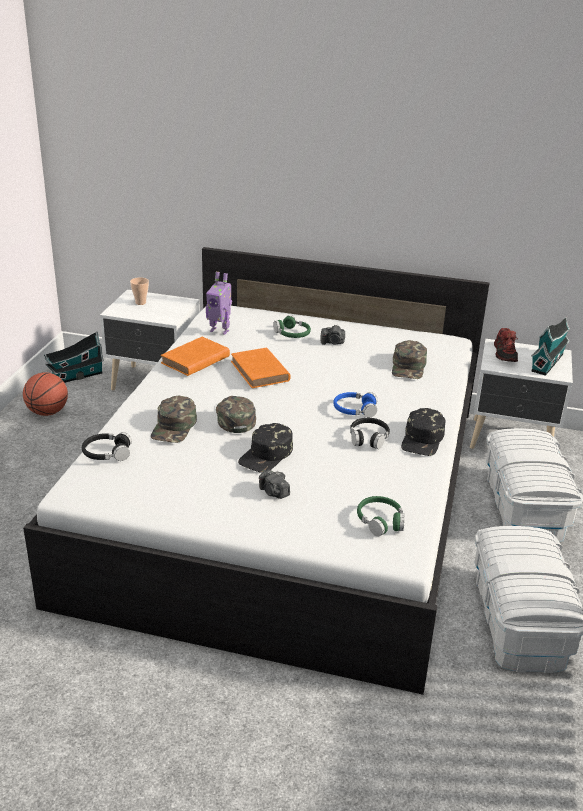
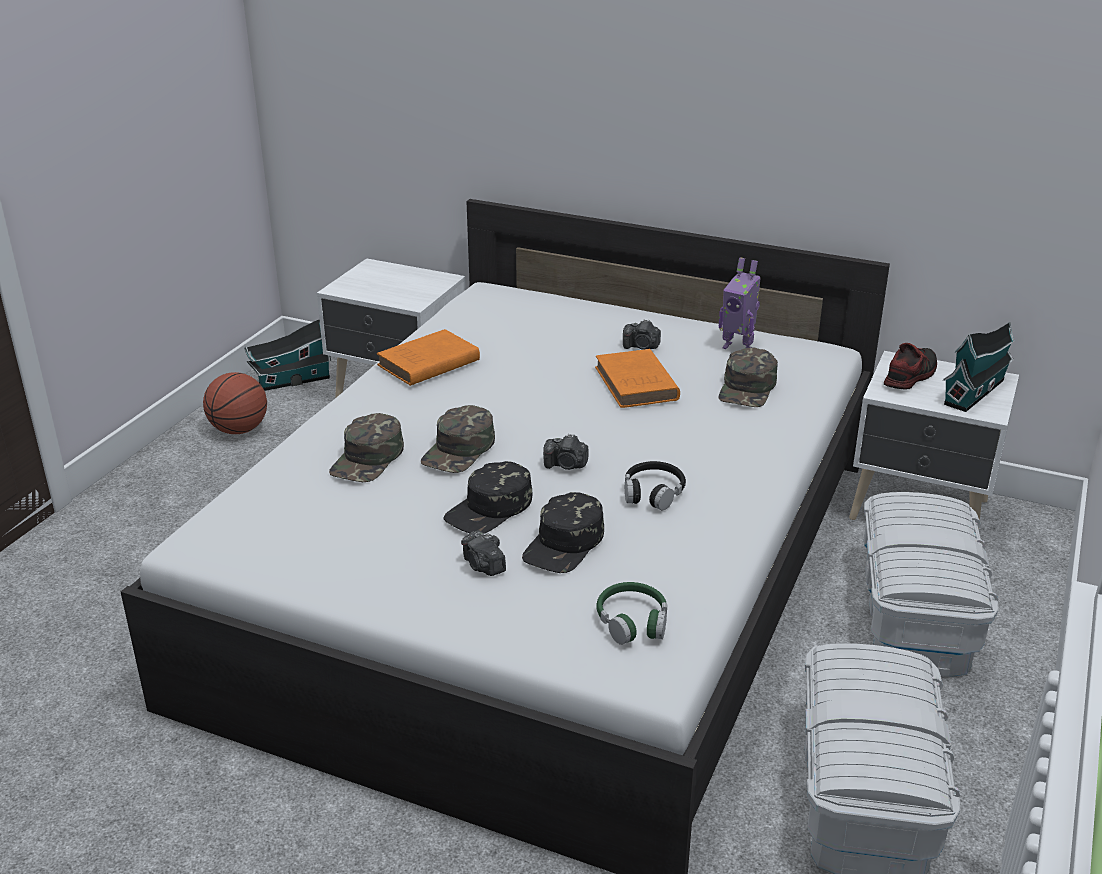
camera: 10 degrees right, 0 degrees up
(107, 453) = (259, 492): black headphones -> none
(140, 303) = (379, 278): cup -> none
(220, 330) = (478, 321): toy robot -> toy robot (737, 347)
(234, 417) = (459, 450): green cap -> green cap turned 150 degrees counterclockwise
(260, 372) = (518, 385): orange book -> orange book (637, 385)
(292, 334) = (584, 331): green headphones -> none
(307, 423) = (566, 465): none -> camera
(354, 410) = (644, 449): blue headphones -> none
(423, 439) = (737, 500): black cap -> black cap (565, 544)
(505, 354) = (909, 376): shoe -> shoe turned 150 degrees counterclockwise

